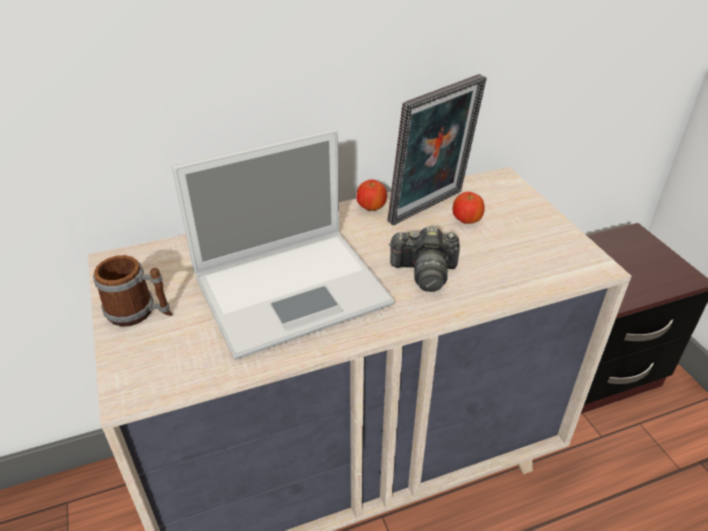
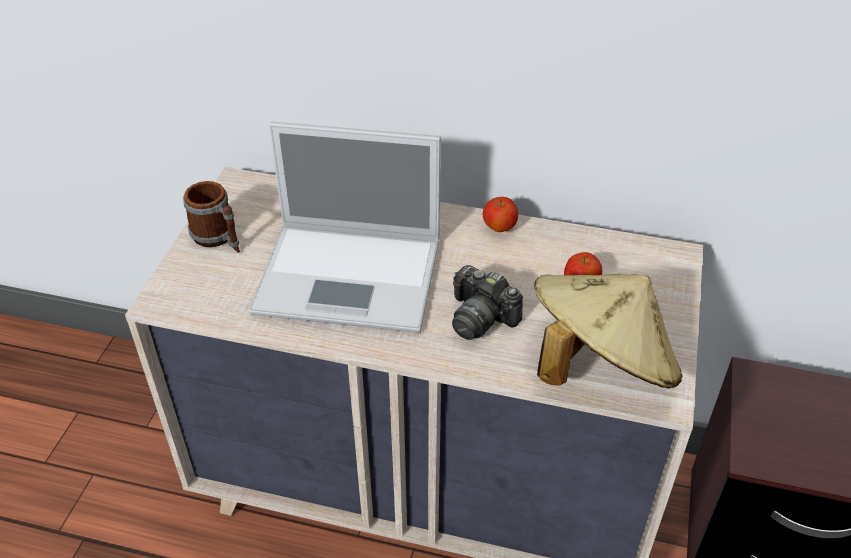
camera: 35 degrees right, 5 degrees up
(429, 209) = (557, 254): picture frame -> none
(535, 265) = (599, 364): none -> beige hat

